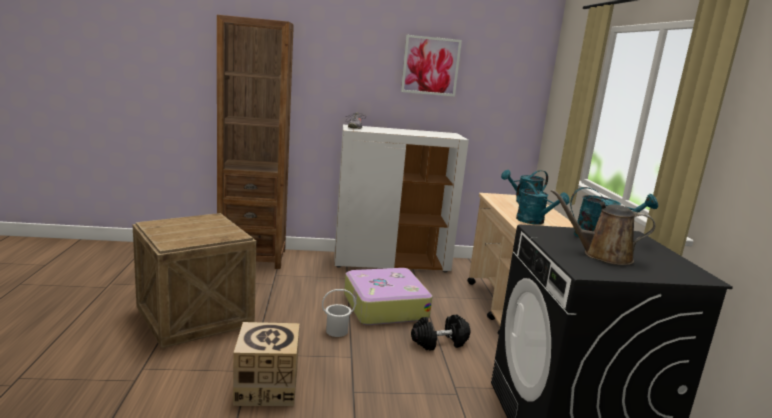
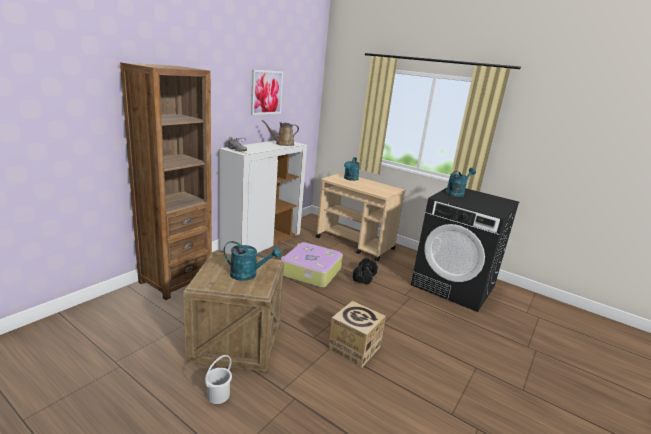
camera: 50 degrees left, 5 degrees up
(336, 331) = (319, 299): white bucket -> white bucket (218, 395)
(534, 222) = (381, 190): turquoise watering can -> turquoise watering can (248, 275)
(602, 255) = (479, 203): brown watering can -> brown watering can (283, 144)

